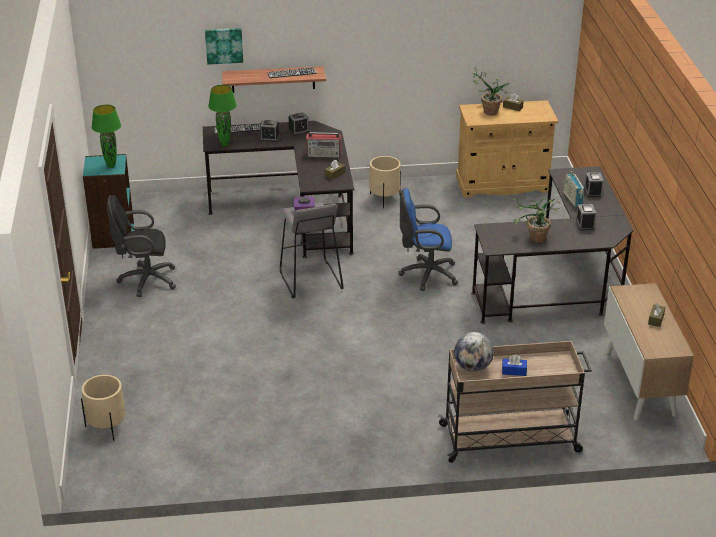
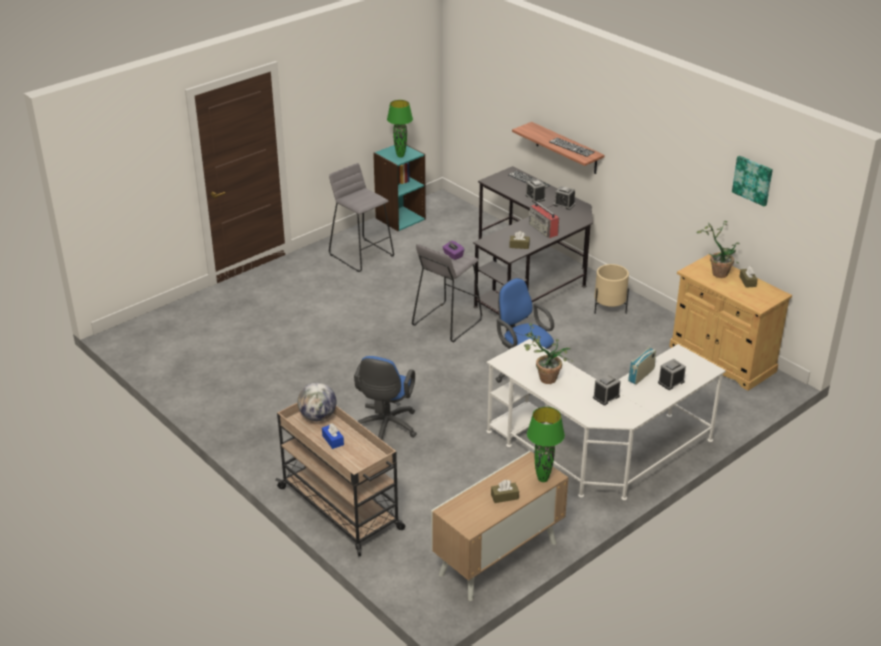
camera: 55 degrees right, 0 degrees up
(107, 427) = (181, 317): beige planter -> none
(145, 280) = (361, 255): black office chair -> grey stool
(224, 45) = (535, 98): picture -> picture (753, 180)
(225, 144) = (498, 185): green table lamp -> green table lamp (543, 479)
(425, 372) = (386, 428): none -> blue office chair
(559, 284) = (600, 452): black desk -> white desk

